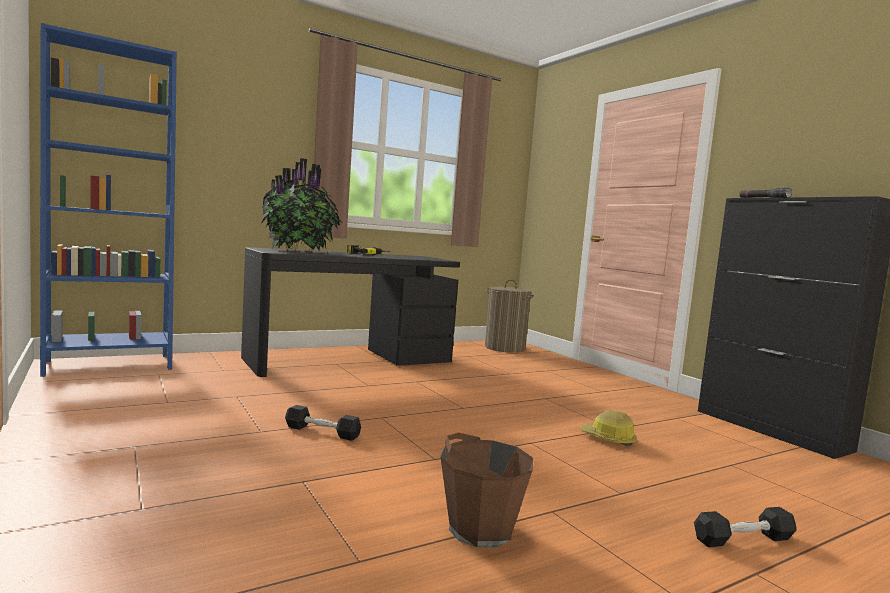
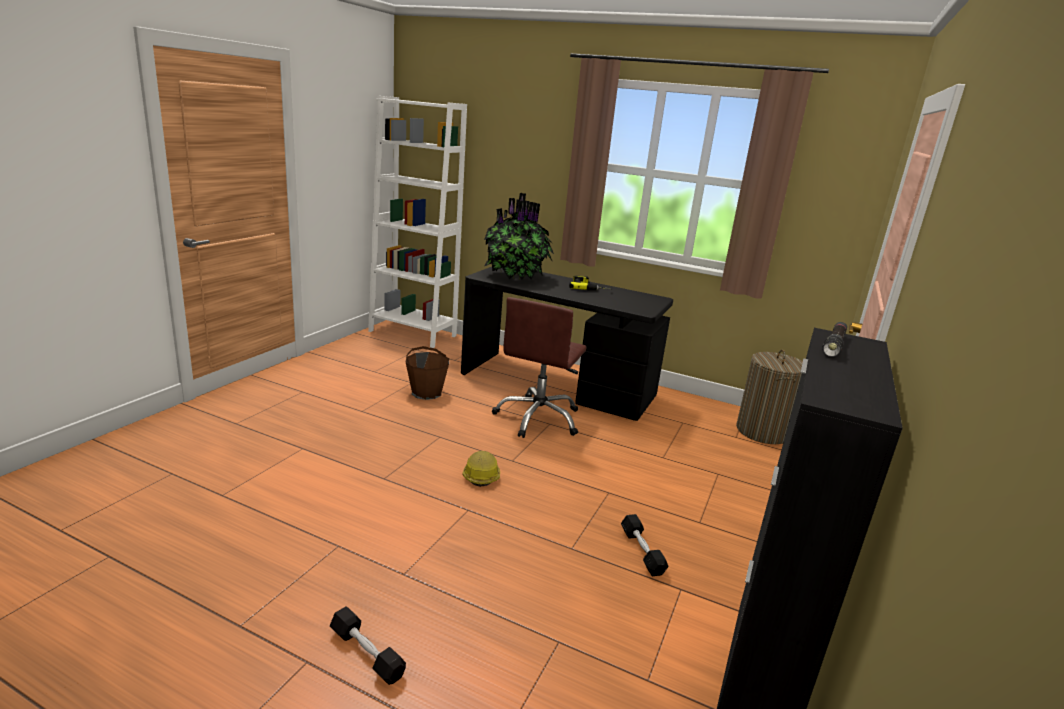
camera: 55 degrees right, 15 degrees up
(109, 365) = (412, 333): blue bookcase -> white bookcase
(322, 432) = (384, 427): black dumbbell -> black dumbbell (642, 551)
(401, 381) = (538, 418): none -> brown office chair
(480, 529) = (287, 523): brown bucket -> brown bucket (426, 393)
(608, 439) = (533, 549): hard hat -> hard hat (481, 475)

